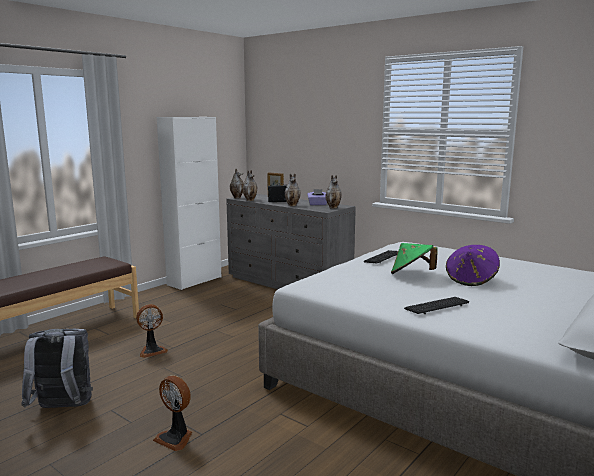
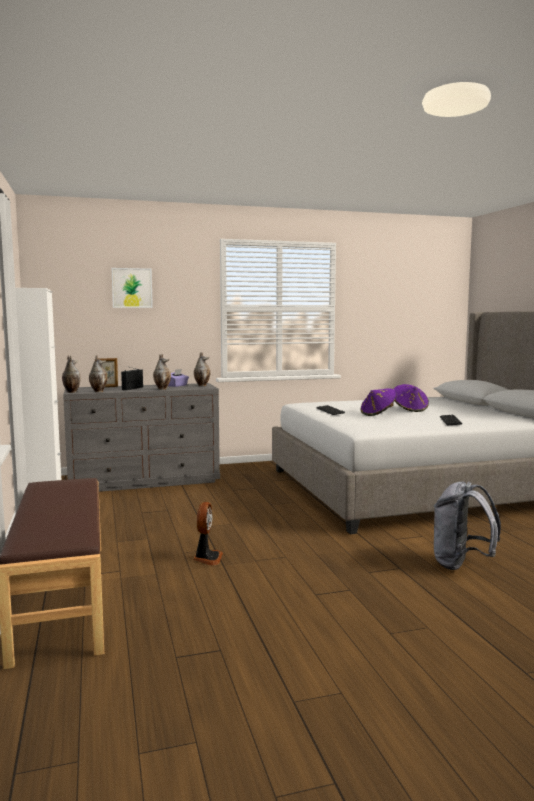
camera: 55 degrees left, 5 degrees down
(63, 409) = (284, 616): grey backpack -> grey backpack (461, 564)
(175, 438) = (396, 577): fan -> none
(311, 111) = (132, 288): none -> picture
(411, 274) = (378, 414): green hat -> purple hat

